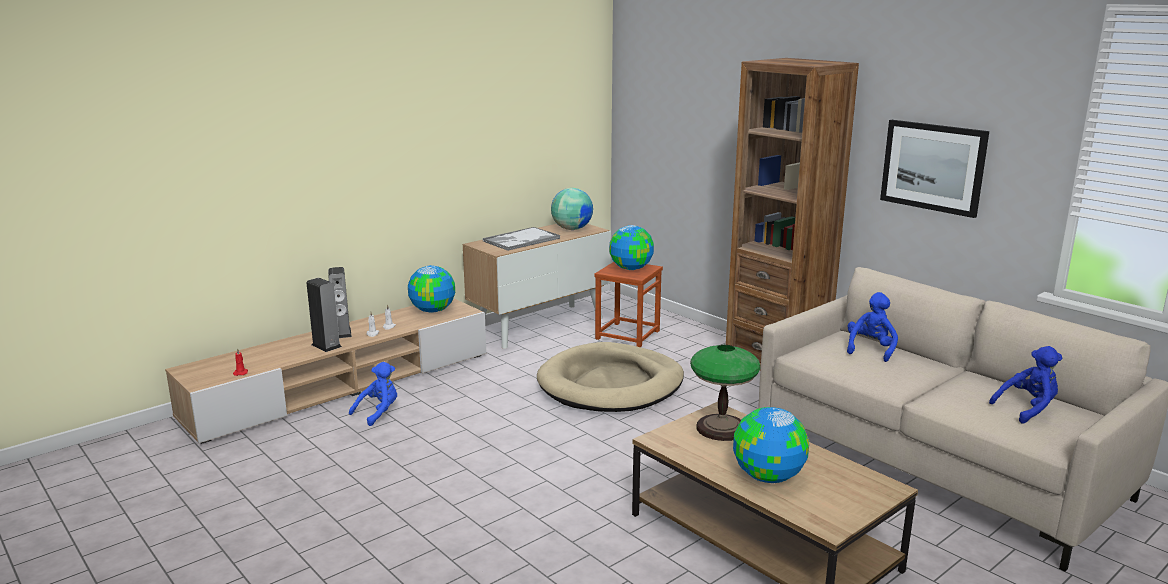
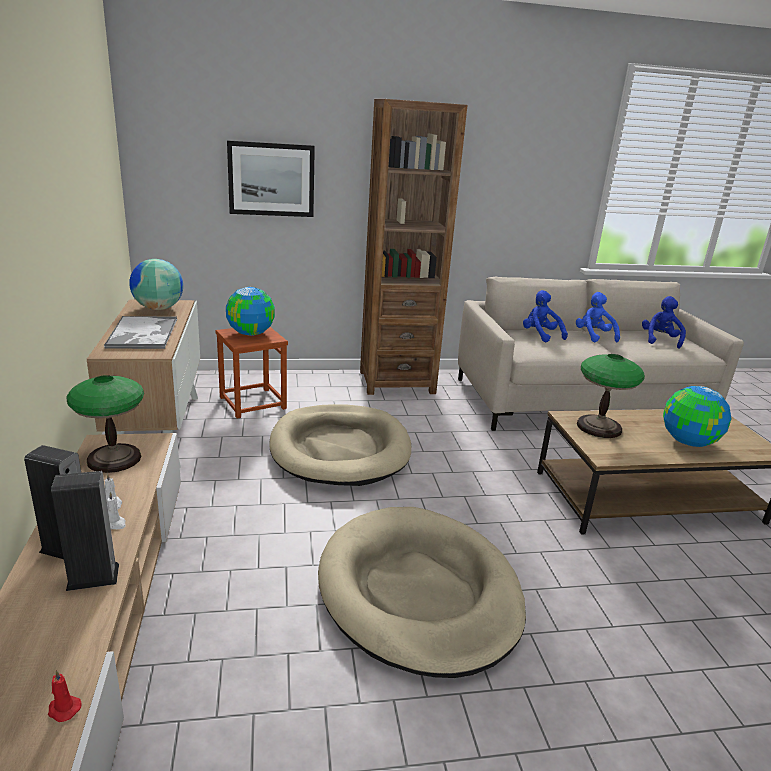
camera: 60 degrees left, 5 degrees up
(378, 412) = (220, 616): blue plush toy -> blue plush toy (593, 336)
(432, 310) = (113, 459): globe -> table lamp
(466, 464) = (419, 593): none -> beige dog bed
(933, 167) = (508, 190): picture -> picture (271, 179)

